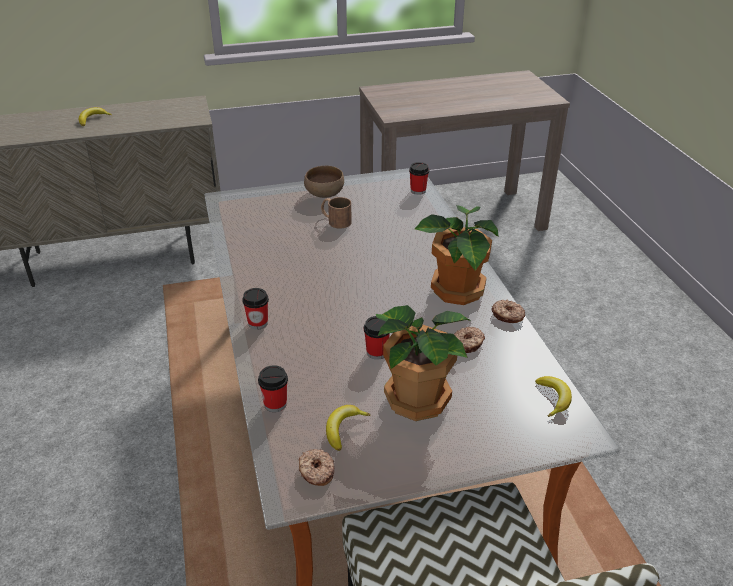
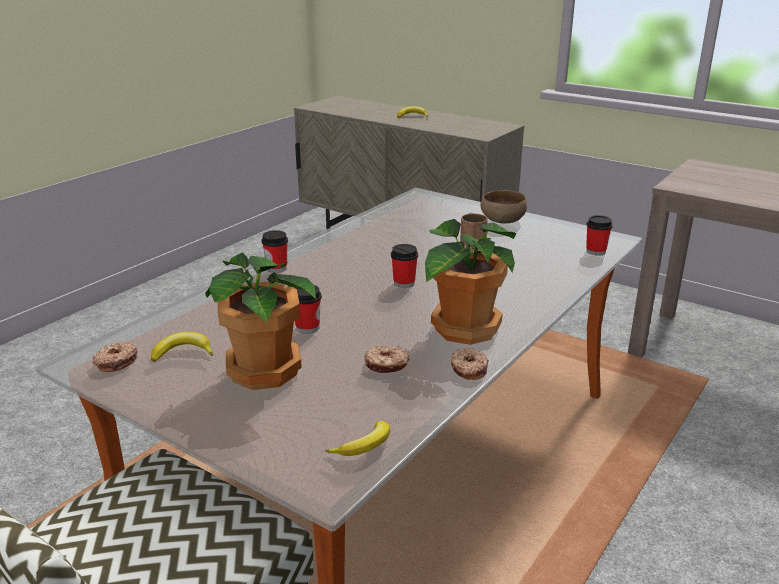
camera: 50 degrees right, 10 degrees down
(275, 404) = (182, 314): cup -> cup (404, 283)

